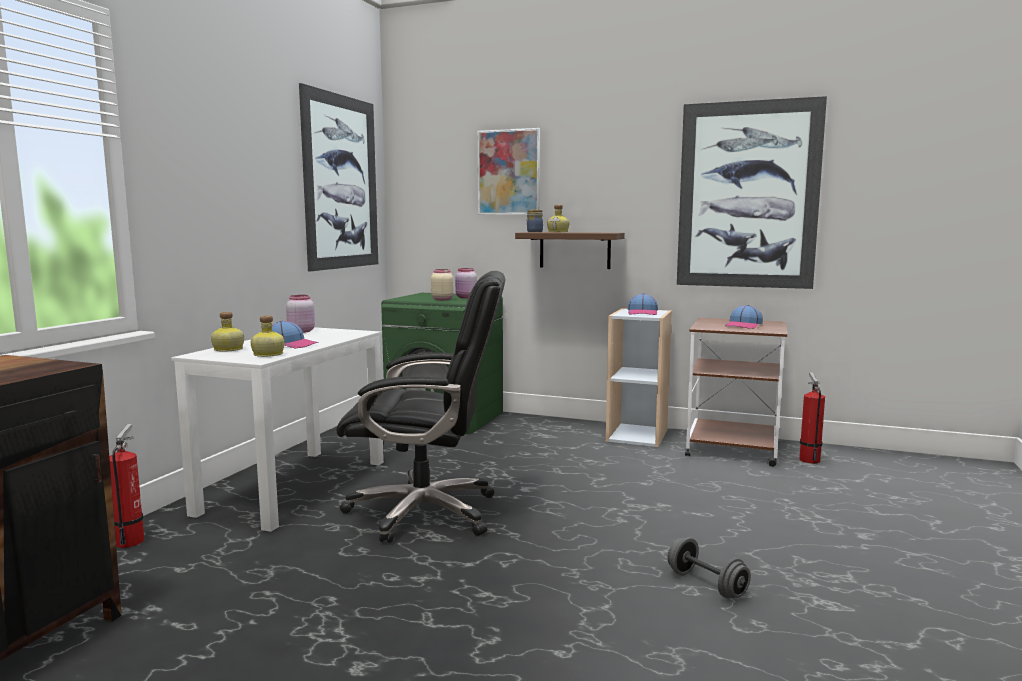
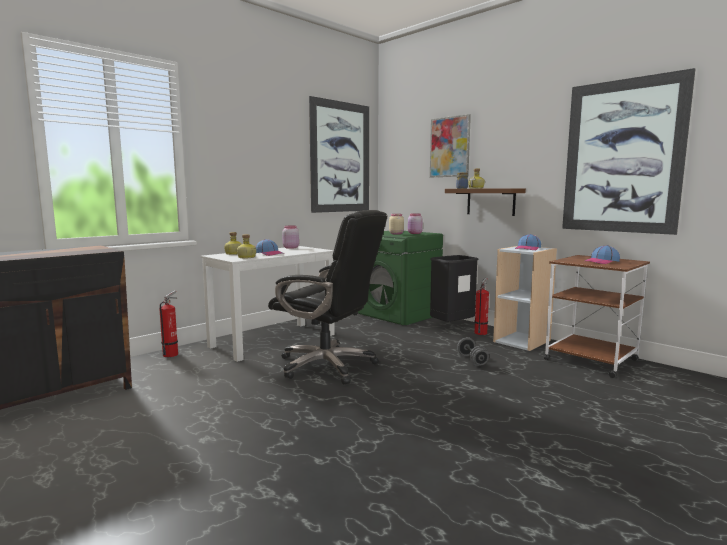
camera: 25 degrees right, 0 degrees up
(534, 426) = (452, 326): none -> black trash can
(706, 585) = (461, 445): grey dumbbell -> grey dumbbell (472, 360)
(808, 459) = (653, 377): fire extinguisher -> fire extinguisher (481, 332)

